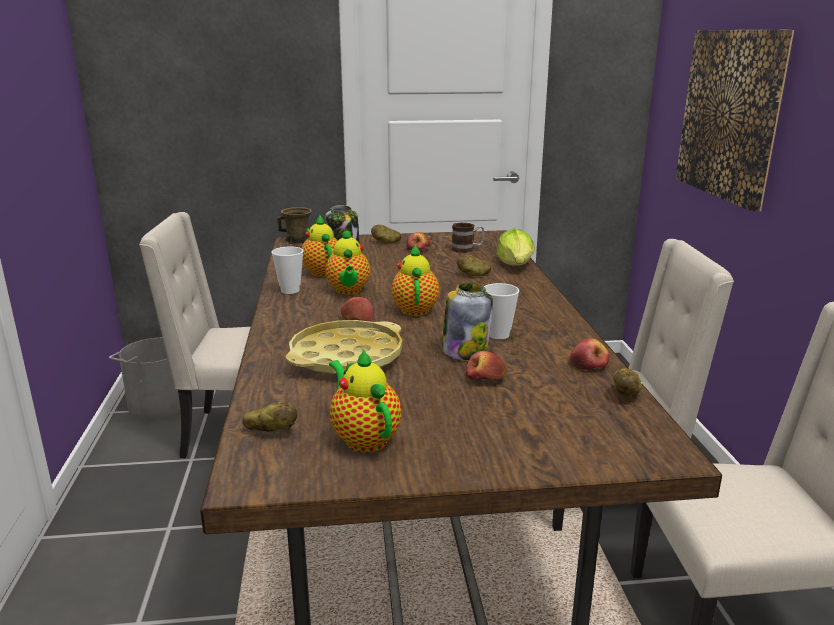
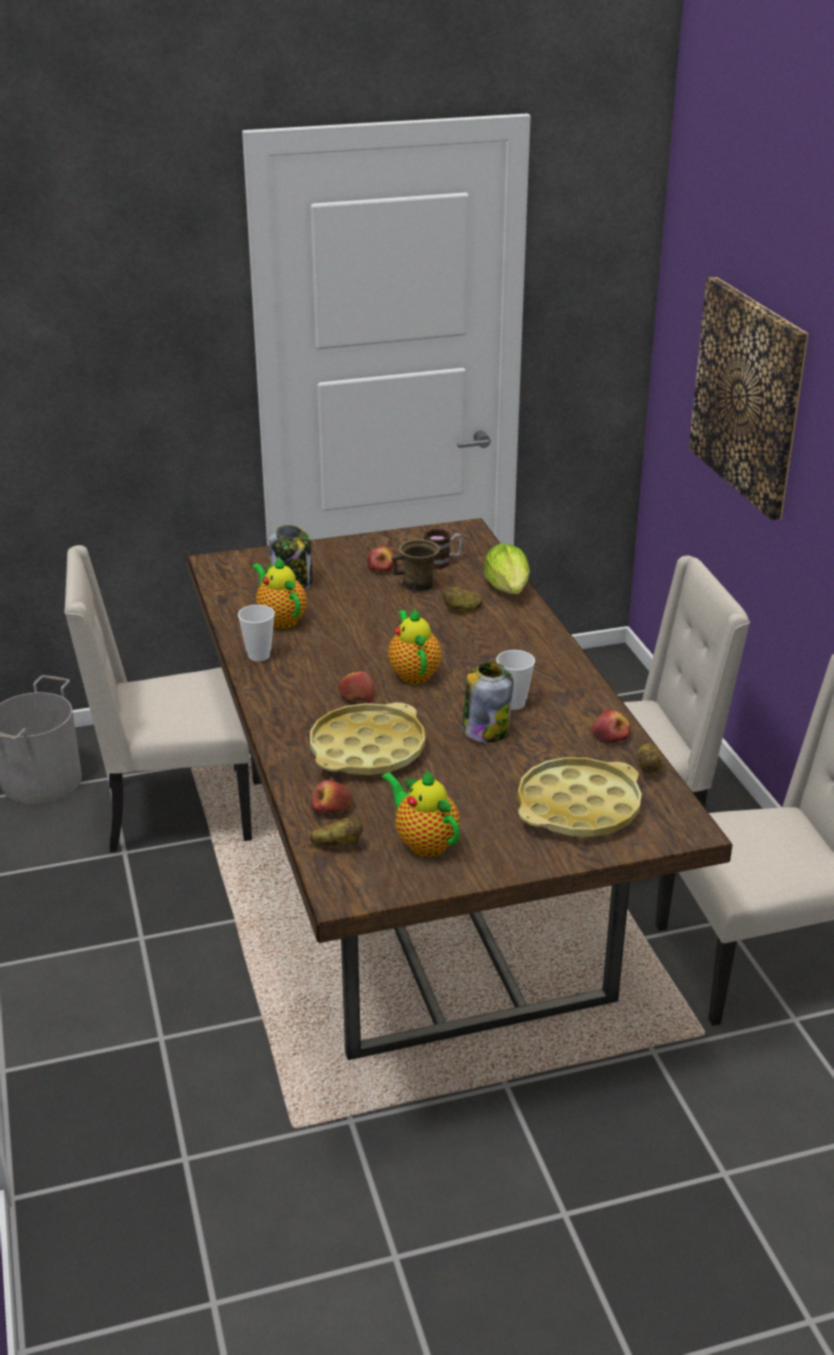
camera: 10 degrees left, 10 degrees up
(297, 241) = (221, 562): brown mug -> brown mug (418, 585)
(348, 291) = (327, 651): teapot -> none
(386, 242) = (336, 556): potato -> none
(485, 378) = (514, 763): apple -> apple (332, 808)
(543, 421) = (578, 807): none -> yellow tray

